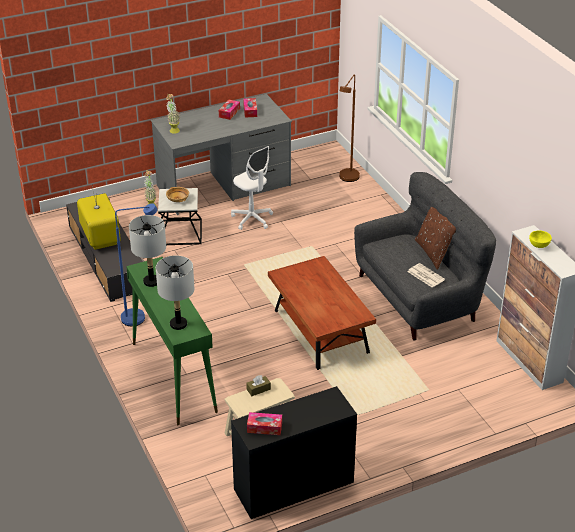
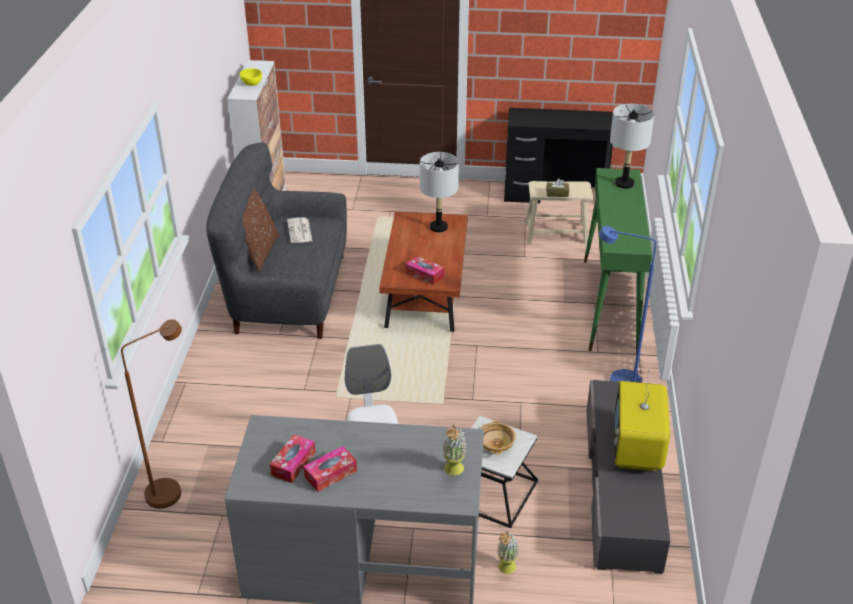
camera: 150 degrees left, 0 degrees up
(151, 281) = (630, 229): grey table lamp -> grey table lamp (438, 227)
(264, 427) = (590, 119): tissue box -> tissue box (425, 275)

